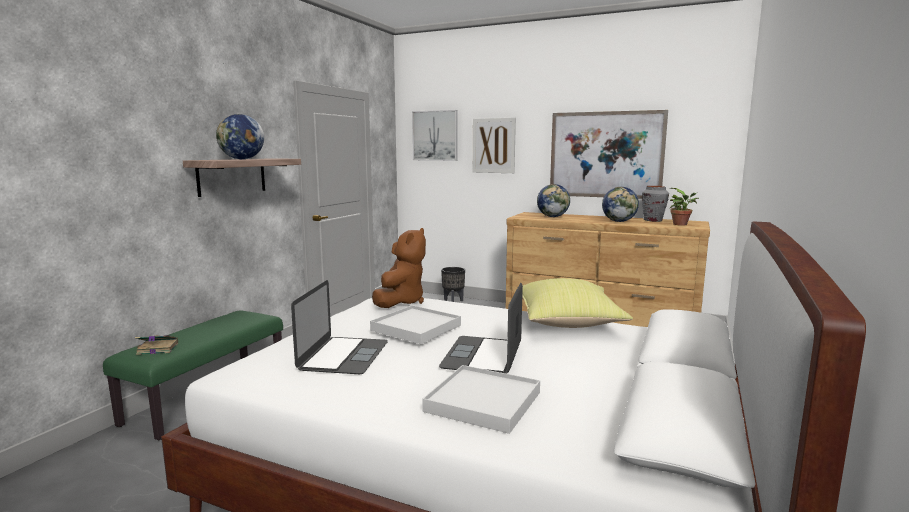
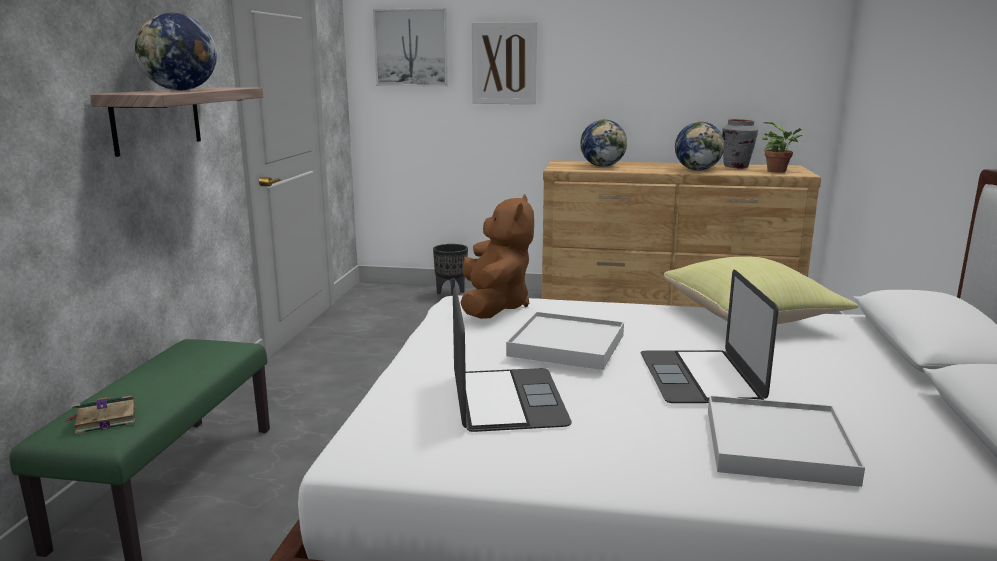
camera: 15 degrees left, 5 degrees up
(605, 155) = (667, 77): picture -> none

